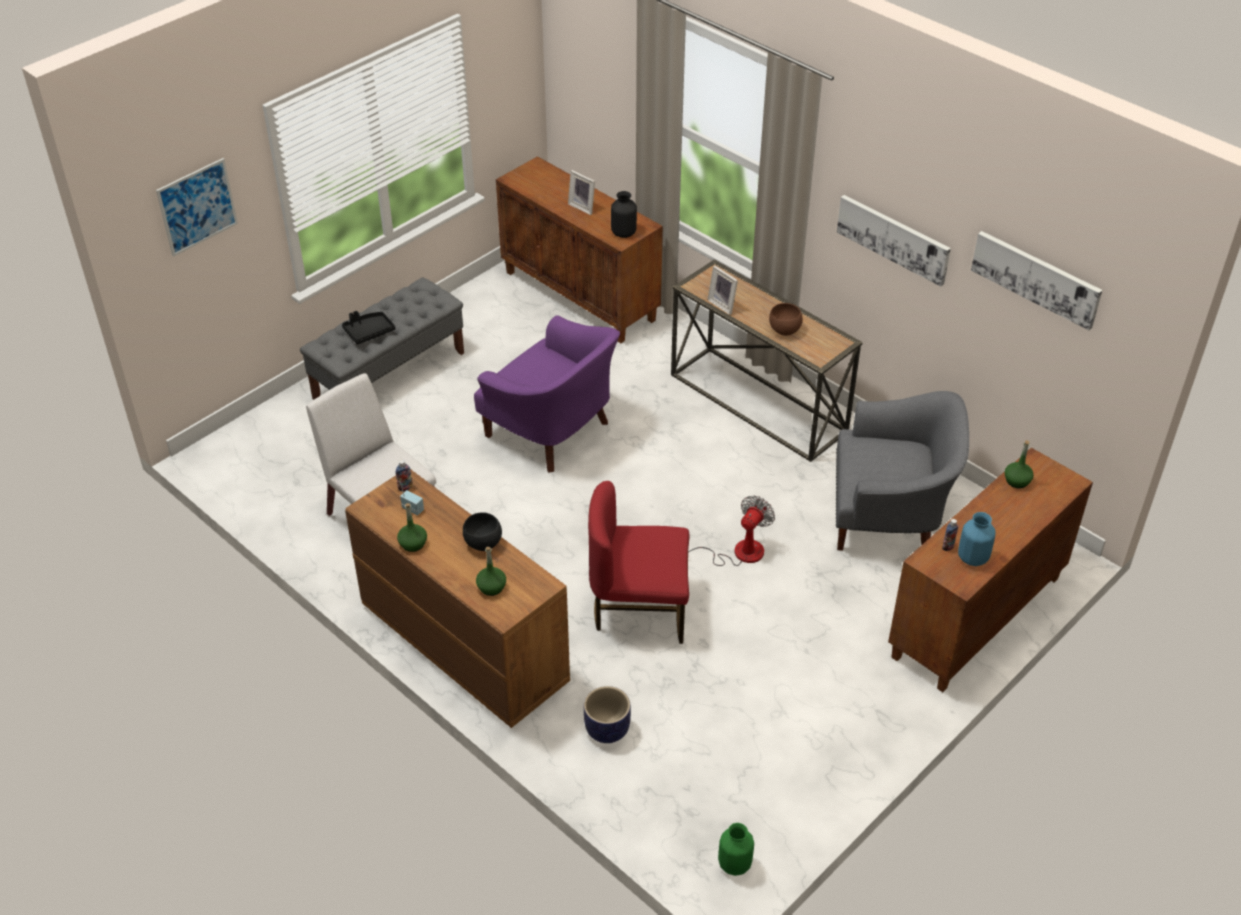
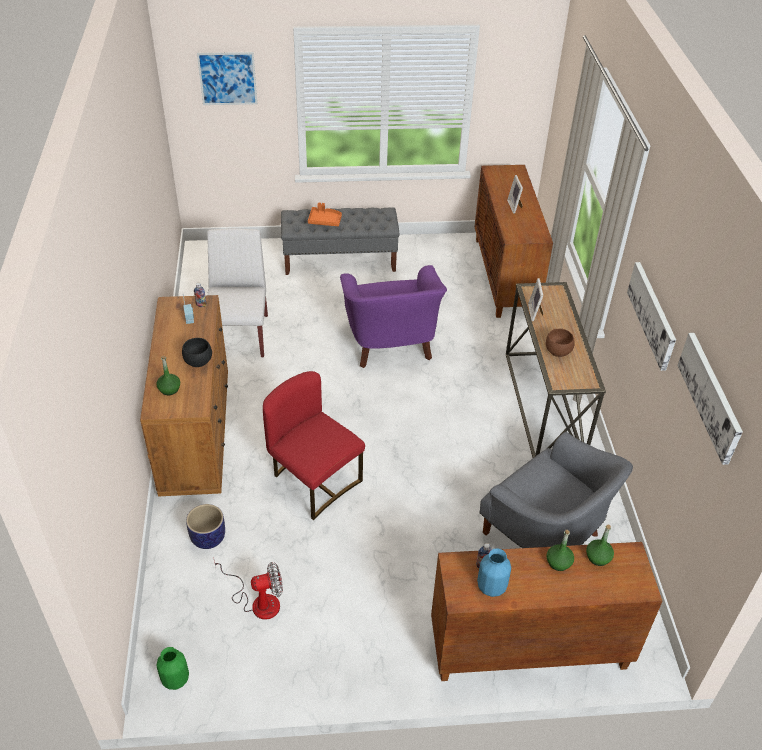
camera: 40 degrees right, 0 degrees up
(369, 332) = (325, 221): black tray -> orange tray
(413, 543) = (163, 338): green bottle -> green bottle (558, 562)
(624, 233) = (521, 234): black vase -> none
(737, 552) = (415, 489): fan -> fan (258, 601)

